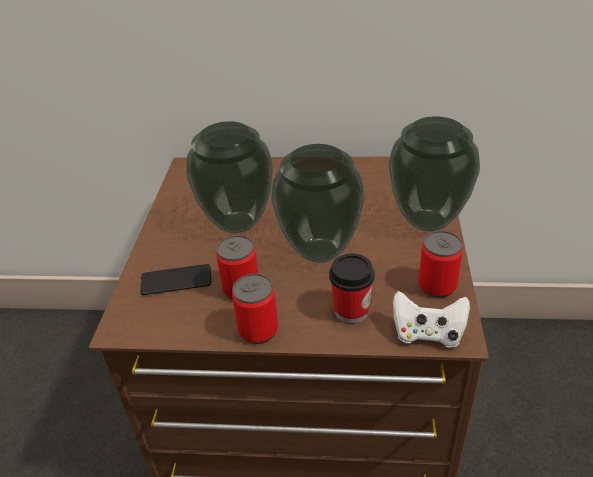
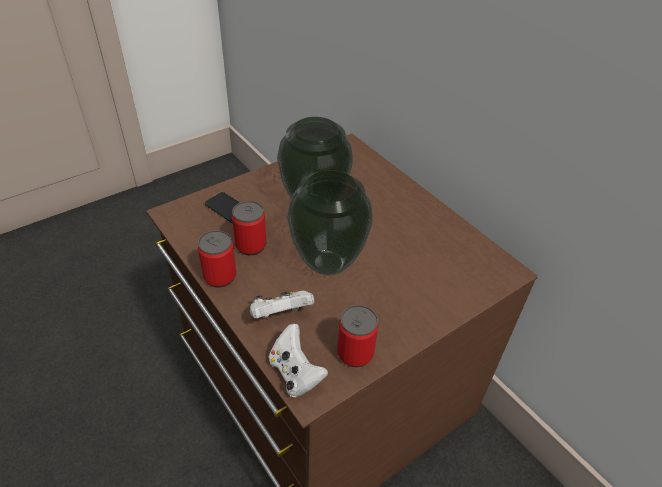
camera: 45 degrees right, 5 degrees up
(351, 311) = (280, 315): cup -> white game controller
(428, 220) = (431, 308): vase -> none

